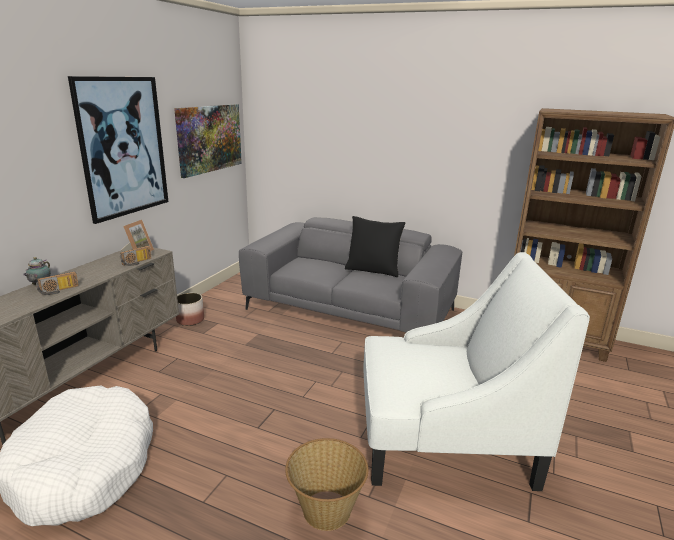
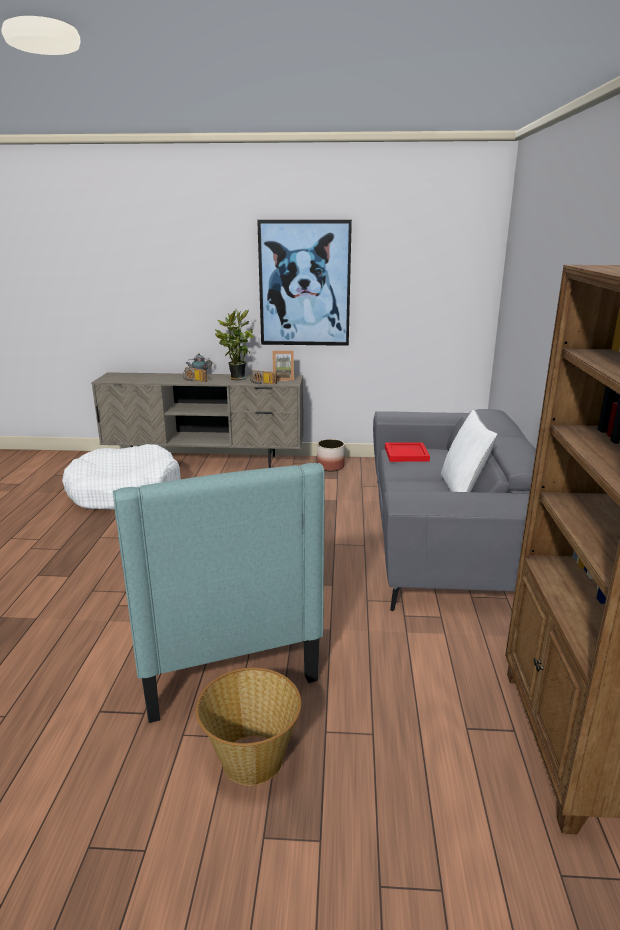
camera: 70 degrees right, 0 degrees up
(94, 270) = (236, 378): none -> potted plant
(209, 138) = (429, 289): picture -> none
(300, 268) = (407, 454): none -> red tray
(326, 510) = (98, 587): basket -> basket (251, 758)
(373, 270) = (462, 490): black pillow -> white pillow
(442, 438) = (216, 638): white armchair -> turquoise armchair

